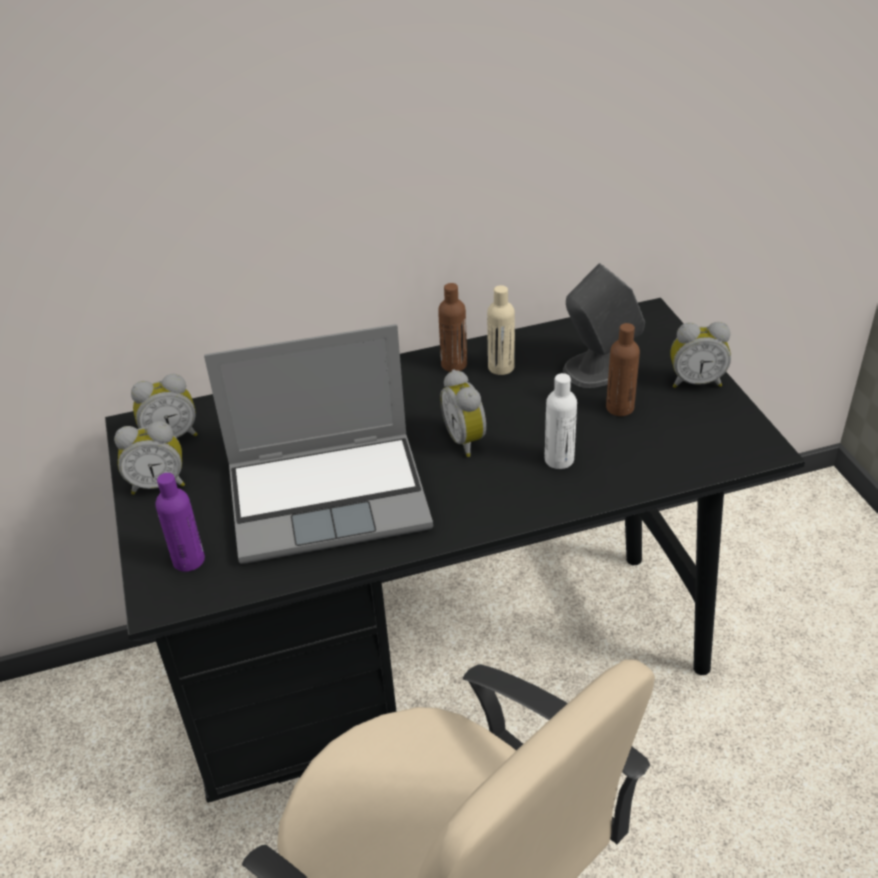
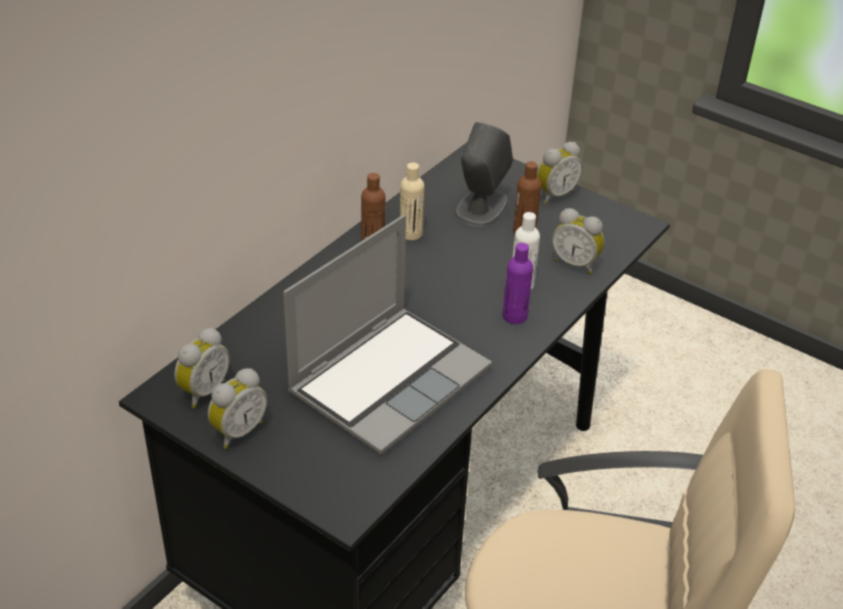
camera: 40 degrees left, 0 degrees up
(188, 560) = (334, 473): purple bottle -> purple bottle (514, 316)
(467, 440) = (444, 296): alarm clock -> alarm clock (575, 263)

